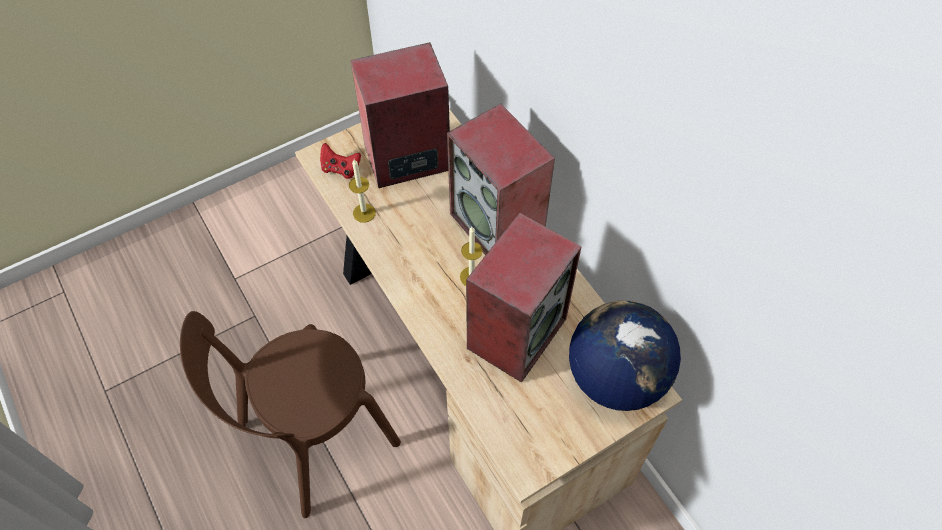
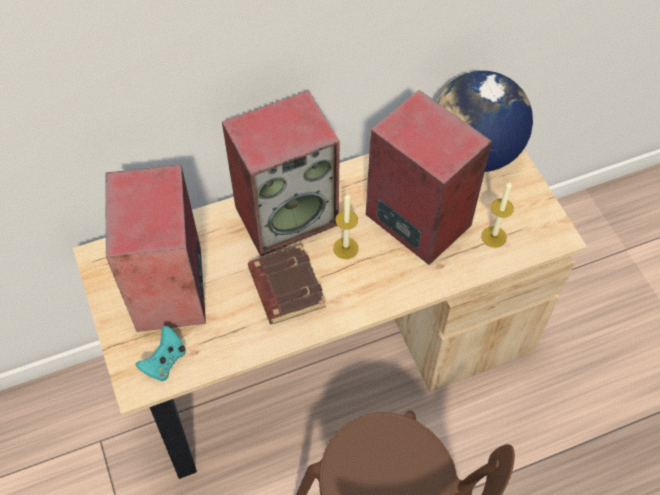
camera: 80 degrees left, 0 degrees up
(340, 169) = (165, 361): red game controller -> turquoise game controller
(364, 213) = (237, 342): candle -> candle (493, 236)
(421, 237) = (285, 287): none -> brown book

